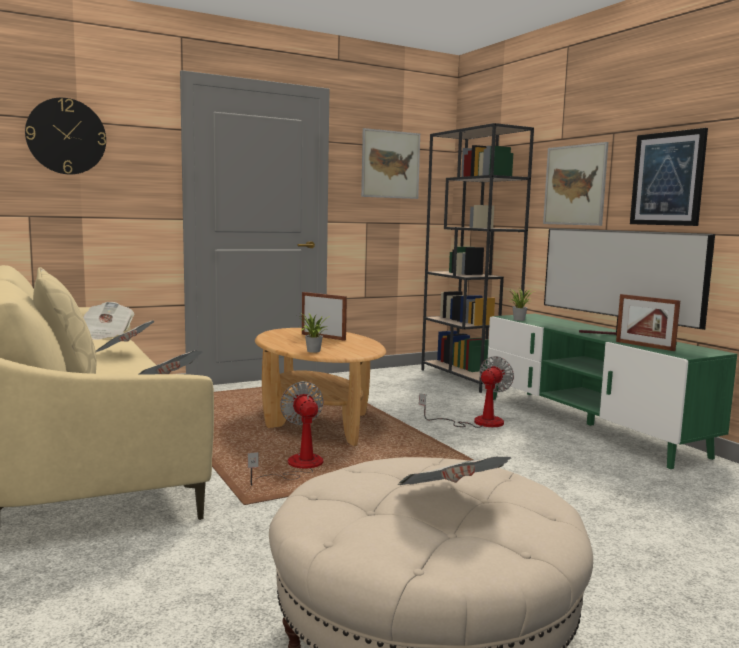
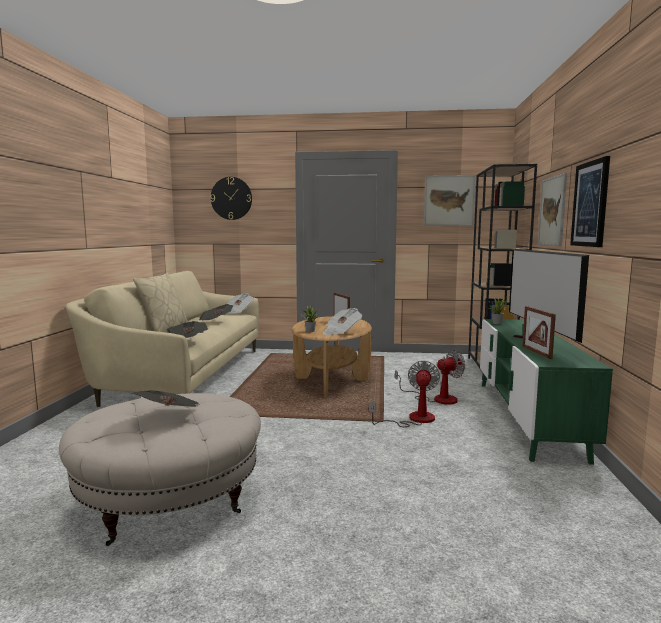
camera: 35 degrees right, 0 degrees up
(296, 467) = (272, 402): fan -> fan (413, 419)
(358, 348) = (341, 332): none -> newspaper

